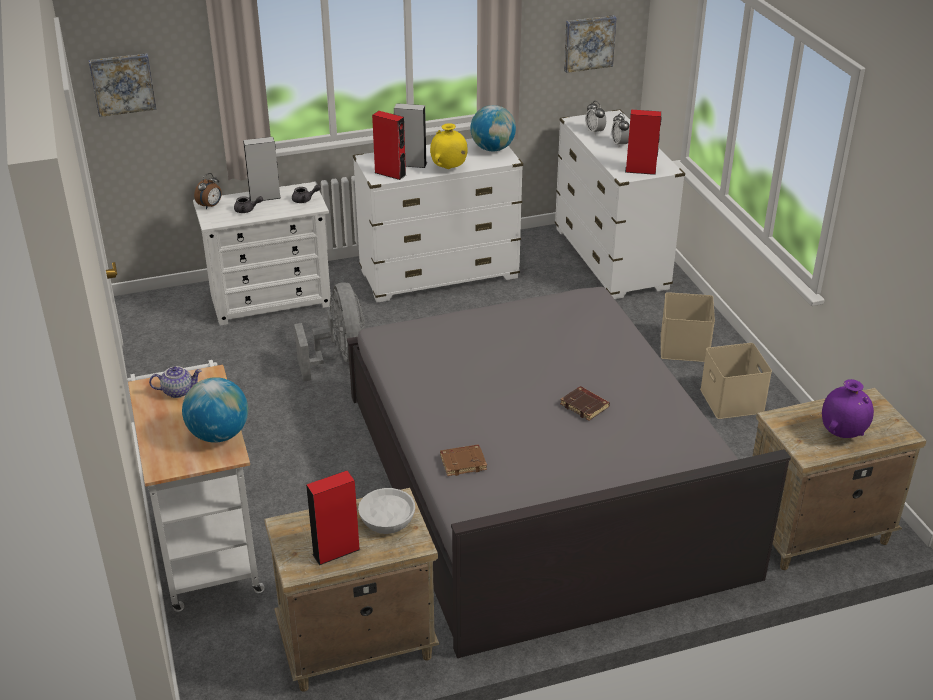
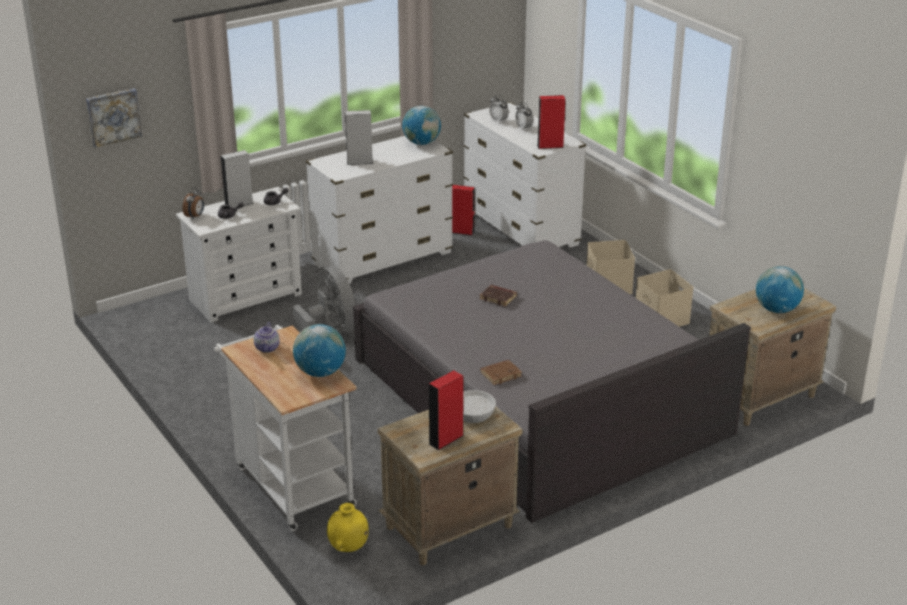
camera: 15 degrees left, 5 degrees down
(178, 391) = (267, 348): teapot -> teapot turned 120 degrees clockwise
(390, 174) = (346, 171): red speaker -> red speaker (462, 231)
(449, 168) = (393, 162): yellow vase -> yellow vase (348, 548)
(585, 406) = (574, 323): brown book -> brown book (498, 298)
(588, 43) = (481, 48): picture -> none
(842, 433) = (776, 310): purple vase -> globe

